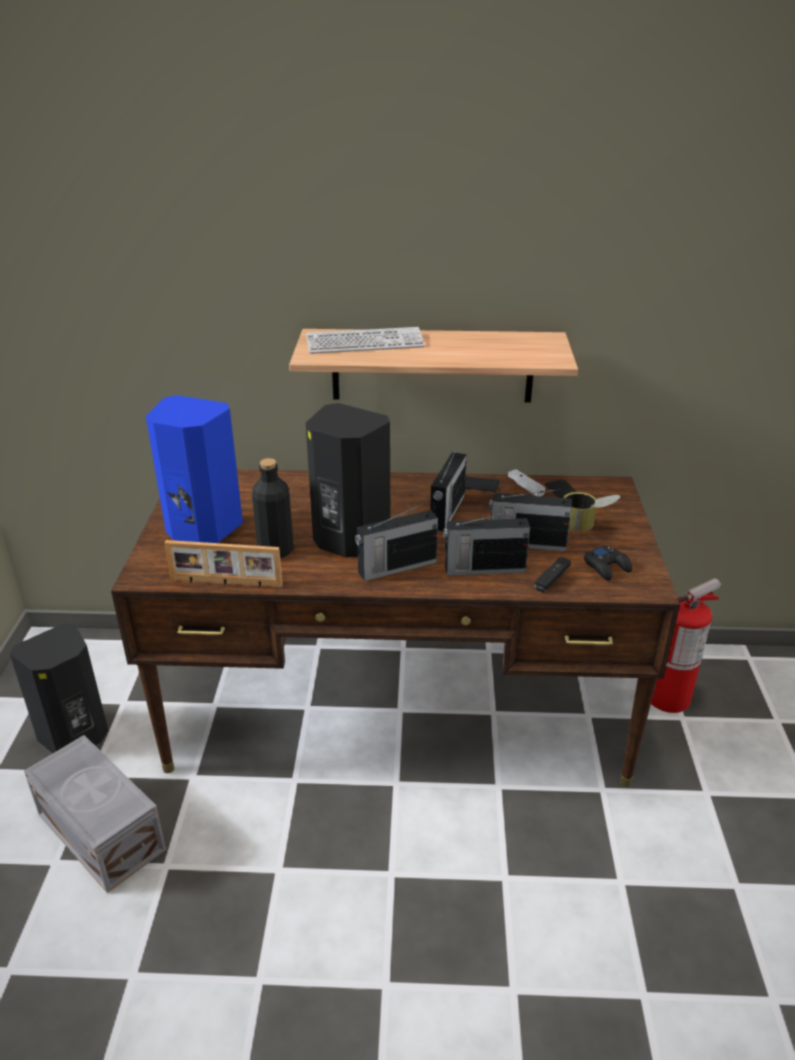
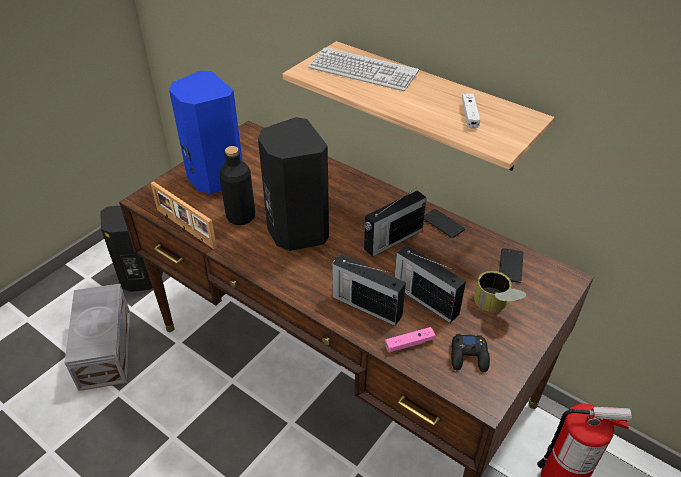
camera: 35 degrees right, 10 degrees up
(396, 567) = (304, 271): radio -> none
(525, 487) = (482, 245): white game controller -> white game controller (469, 115)
(552, 579) = (409, 343): black game controller -> pink game controller

